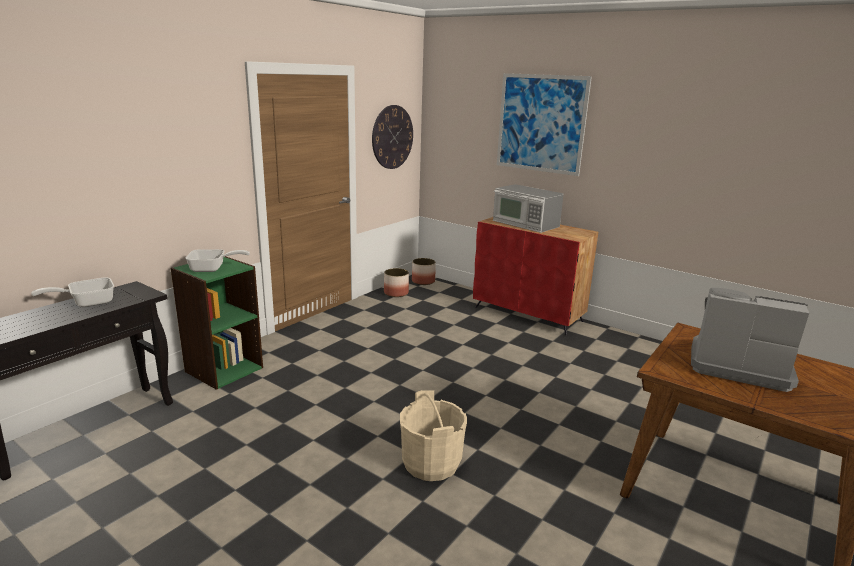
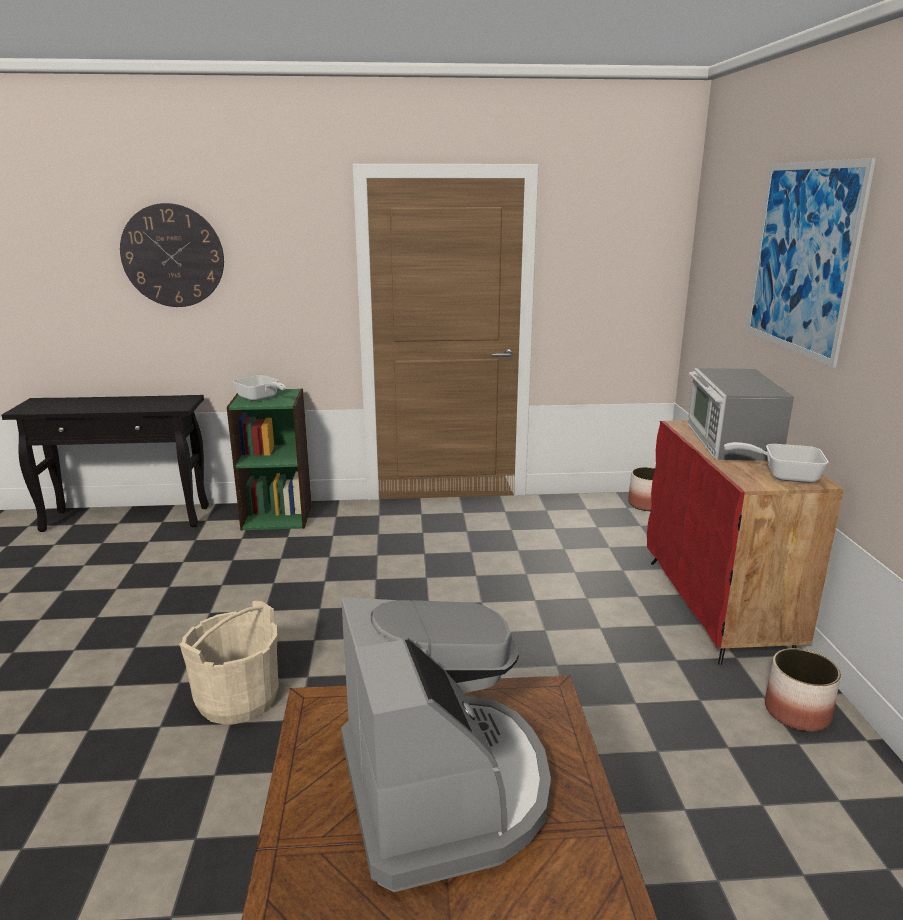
camera: 50 degrees right, 0 degrees up
(87, 303) = (136, 401): frying pan -> frying pan (782, 475)
(392, 137) = (616, 272): wall clock -> wall clock (172, 256)
(396, 293) = (581, 506): planter -> planter (797, 712)

